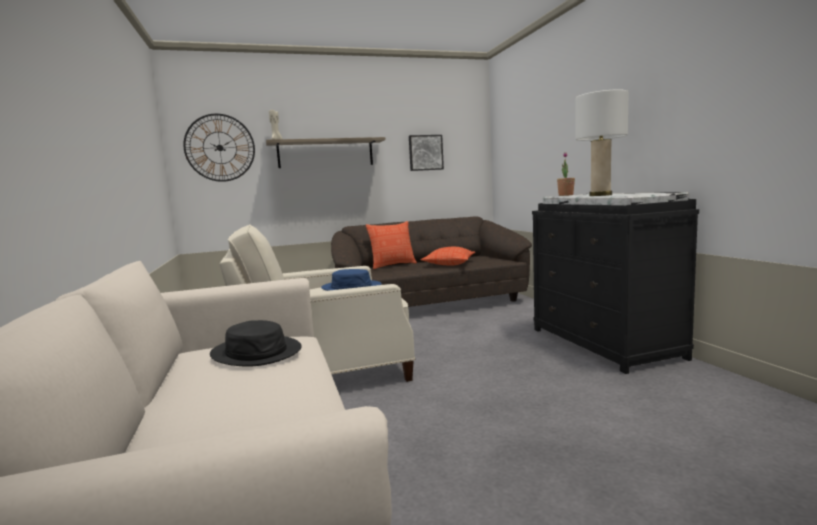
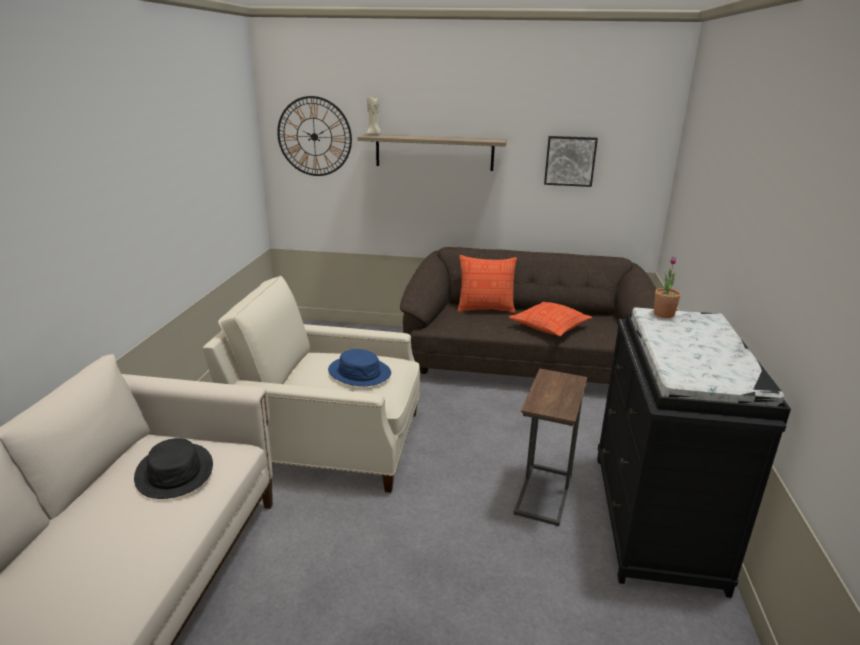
camera: 25 degrees right, 15 degrees up
(523, 351) = (543, 493): none -> brown side table
(600, 195) = (685, 342): white table lamp -> none

